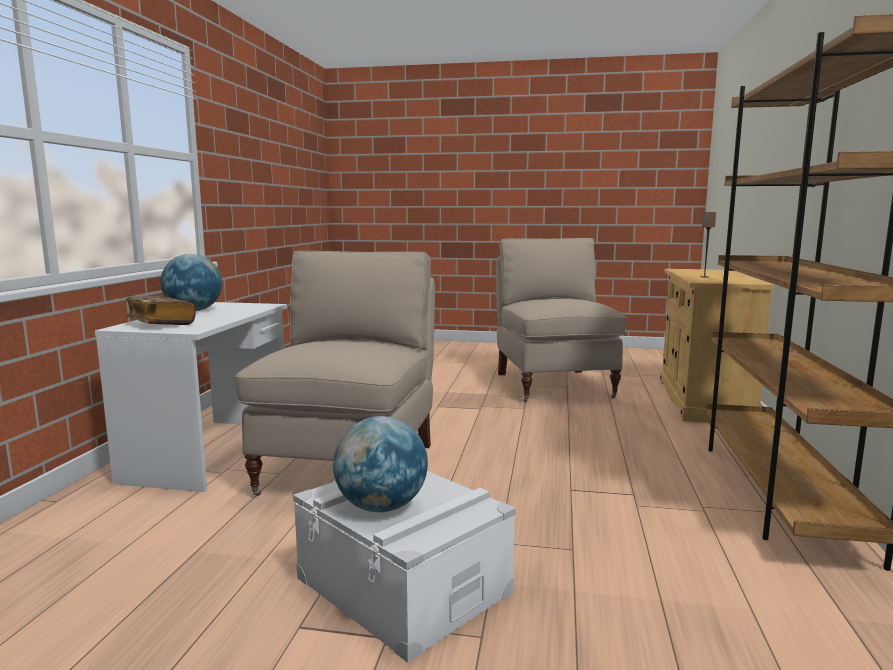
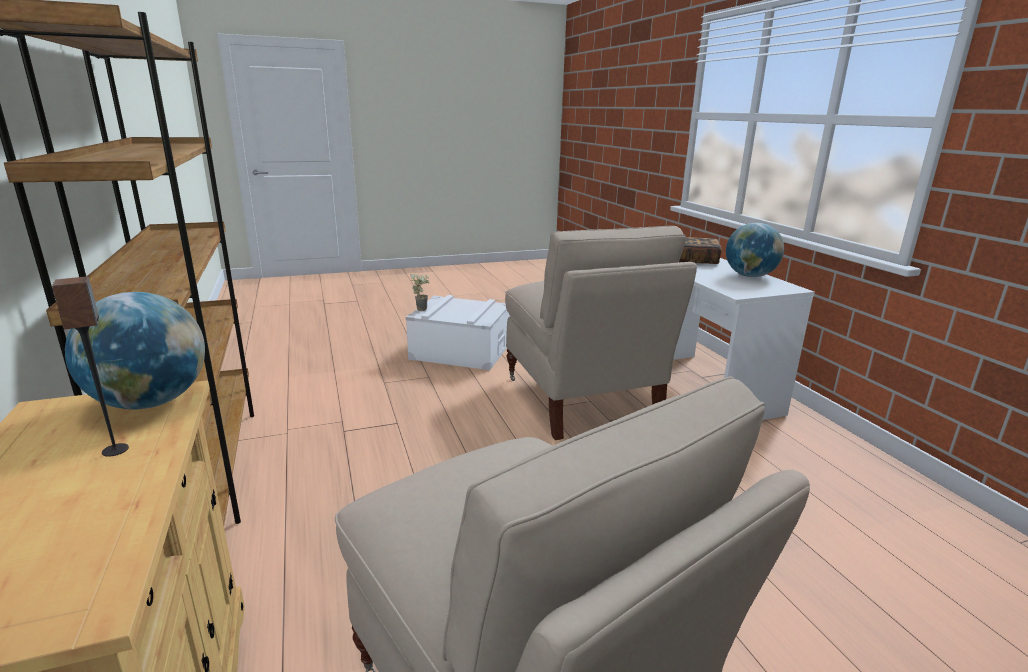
camera: 150 degrees right, 10 degrees up
(381, 507) = (465, 306): globe -> globe (151, 402)
(469, 521) = (422, 308): none -> potted plant

